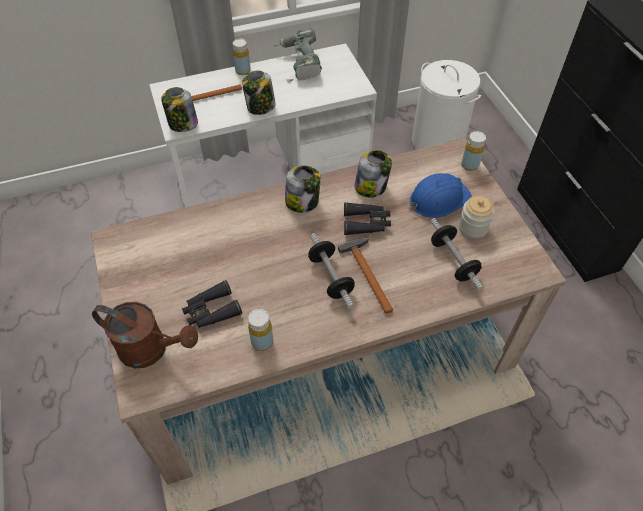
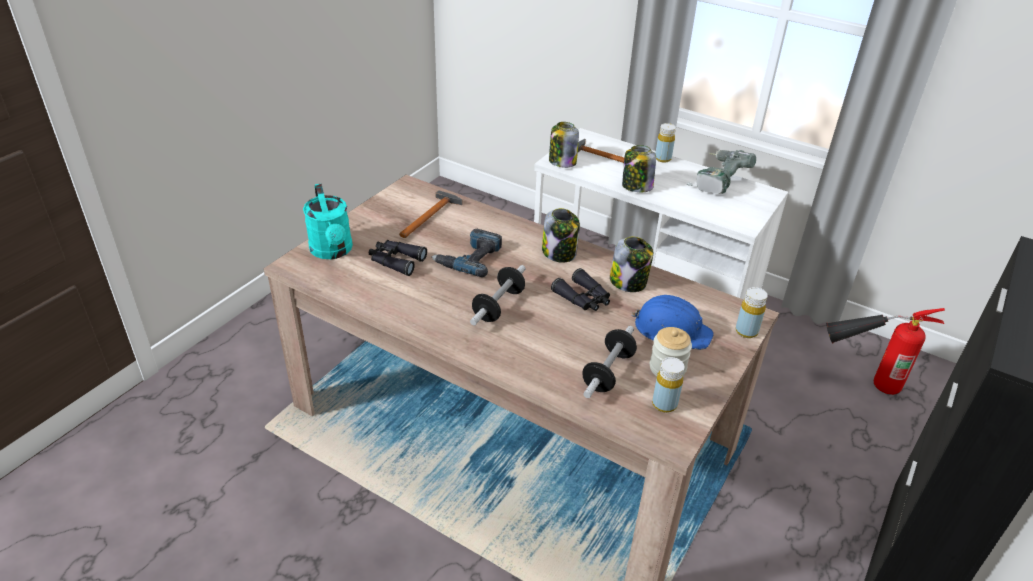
camera: 50 degrees right, 15 degrees down
(151, 349) = (333, 251): brown watering can -> turquoise watering can
(255, 259) = (469, 258): none -> power drill
(262, 342) = (394, 300): yellow bottle -> yellow bottle (664, 404)
(367, 273) = (528, 324): hammer -> hammer (430, 215)
(438, 141) = (860, 381): white laundry basket -> fire extinguisher

